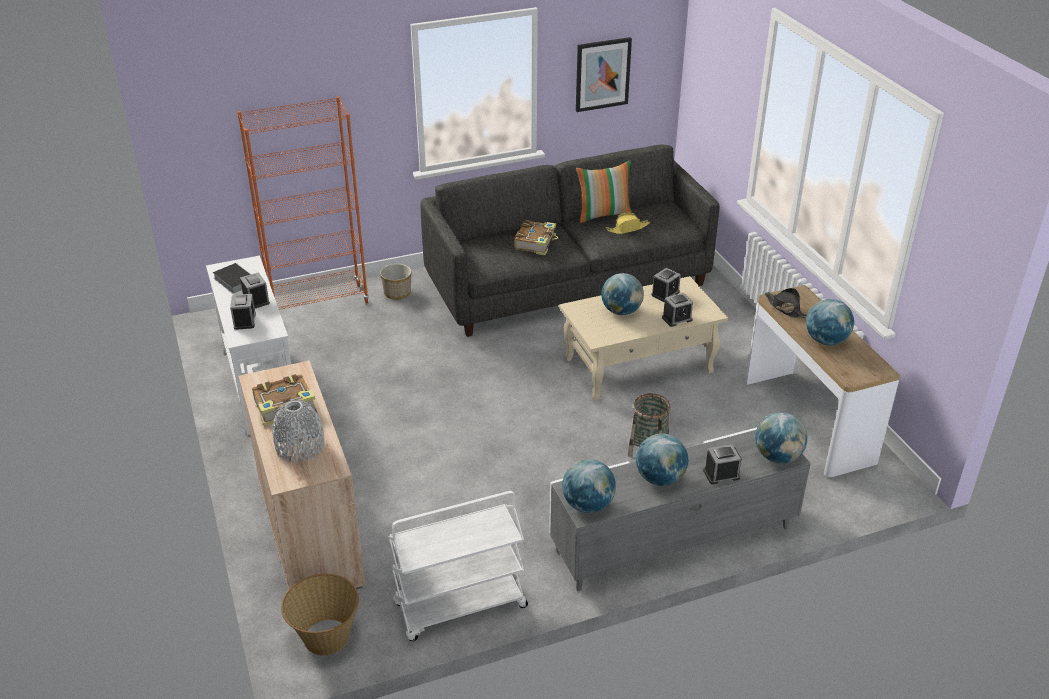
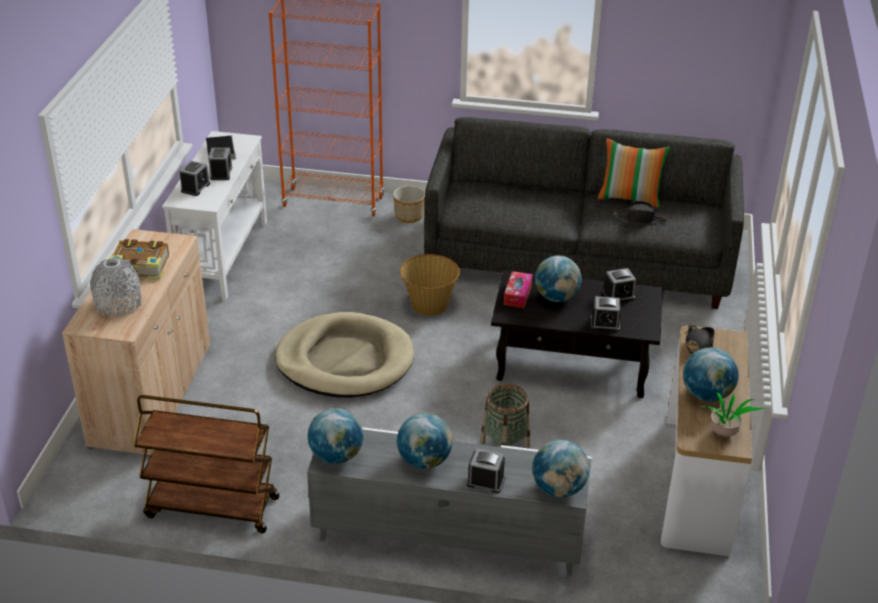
camera: 30 degrees right, 0 degrees up
(325, 637) = (88, 483): basket -> basket (429, 305)
(457, 433) = (345, 360): none -> beige dog bed
(459, 607) = (211, 507): white cart -> brown cart
(536, 243) = (534, 204): book -> none
(590, 320) = (517, 295): none -> tissue box
(602, 74) = (677, 46): picture -> none
(628, 228) = (640, 219): yellow hat -> black hat
(639, 365) = (574, 363): beige coffee table -> black coffee table
(866, 365) = (724, 434): none -> potted plant

